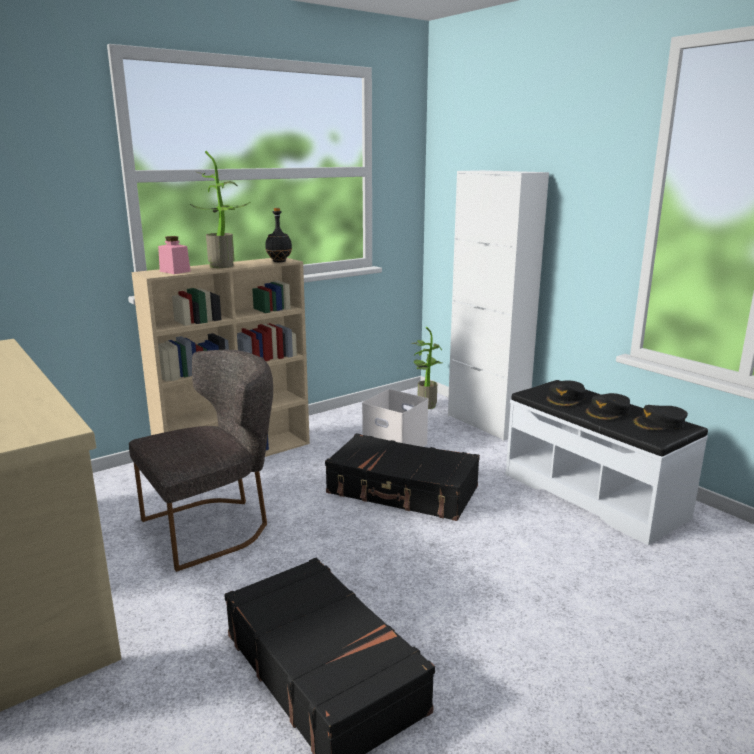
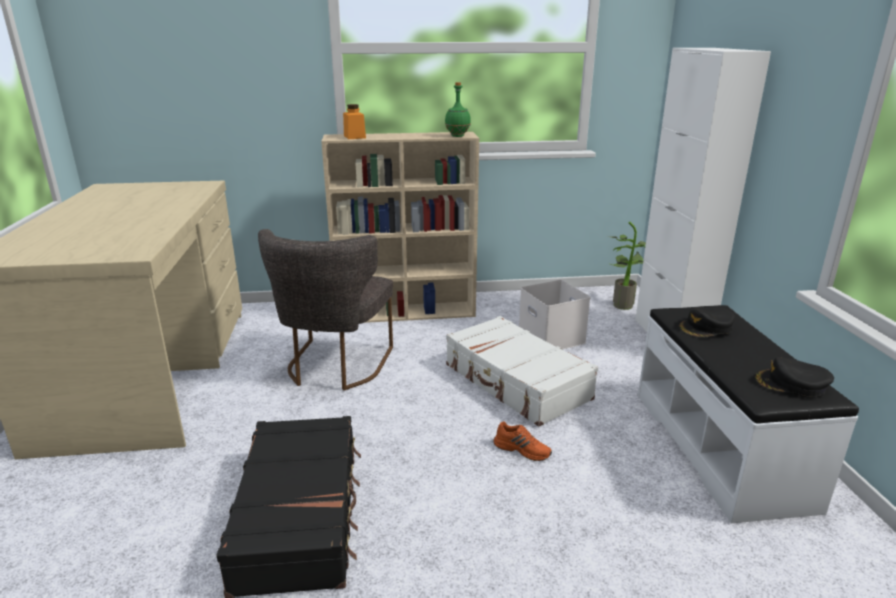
camera: 30 degrees right, 5 degrees up
(175, 271) = (354, 137): pink jar -> orange jar
(214, 526) = (335, 367): grey chair -> grey chair turned 105 degrees clockwise
(225, 265) = (404, 135): potted plant -> none
(279, 261) = (457, 136): black bottle -> green bottle
(402, 491) = (516, 382): black suitcase -> white suitcase
(462, 543) = (522, 449): none -> orange shoe
(607, 412) = (739, 355): black cap -> none

